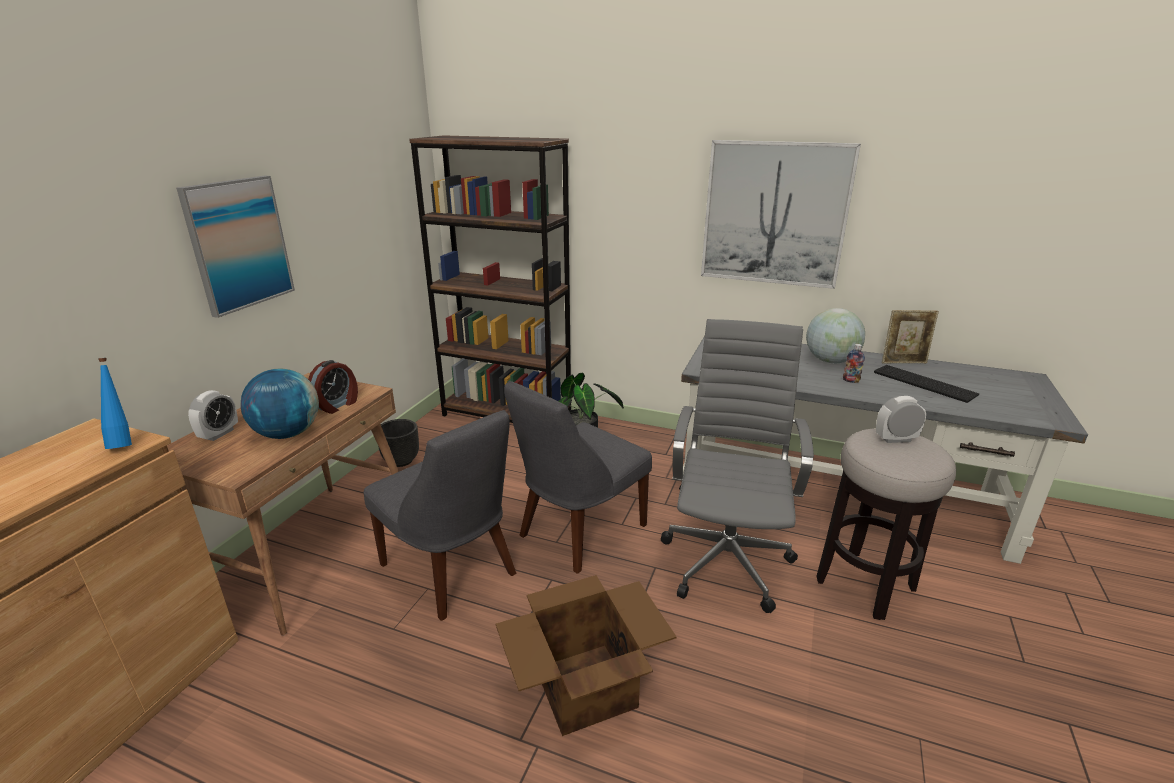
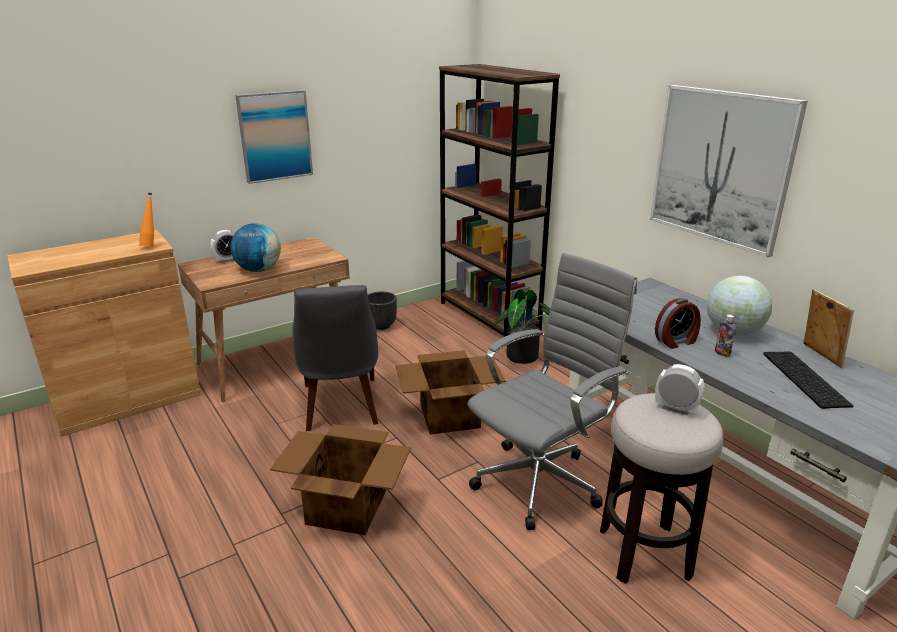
camera: 35 degrees right, 0 degrees up
(124, 443) = (152, 245): blue bottle -> orange bottle
(337, 405) = (304, 261): alarm clock -> alarm clock (676, 341)
(578, 532) = (448, 416): grey chair -> cardboard box
(903, 362) = (819, 355): picture frame -> picture frame turned 135 degrees counterclockwise

